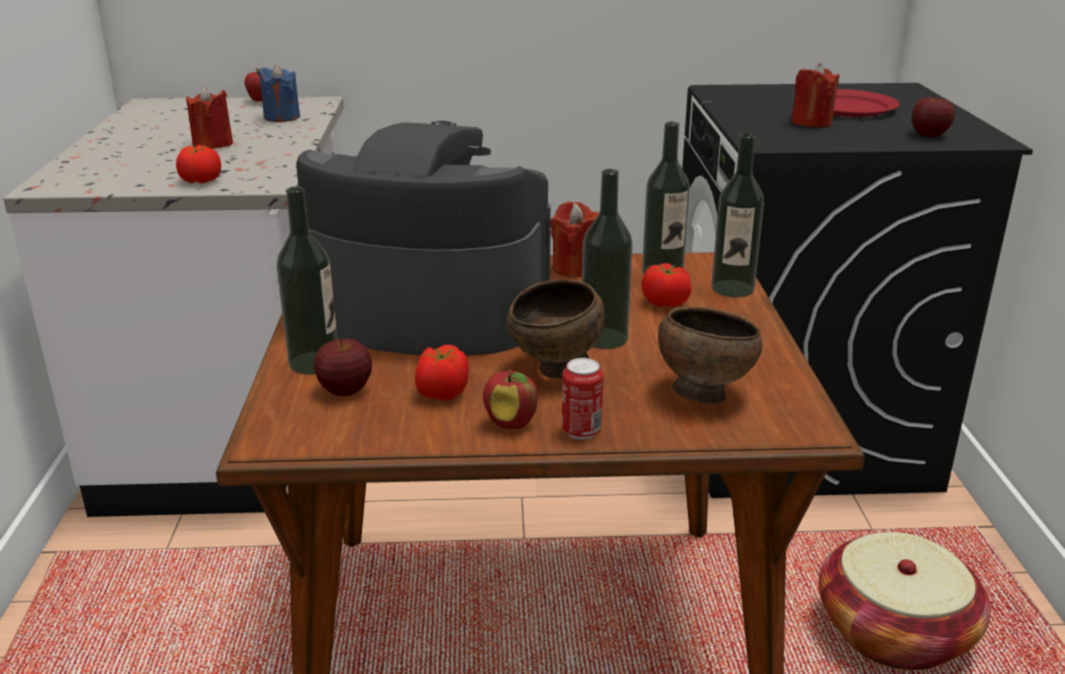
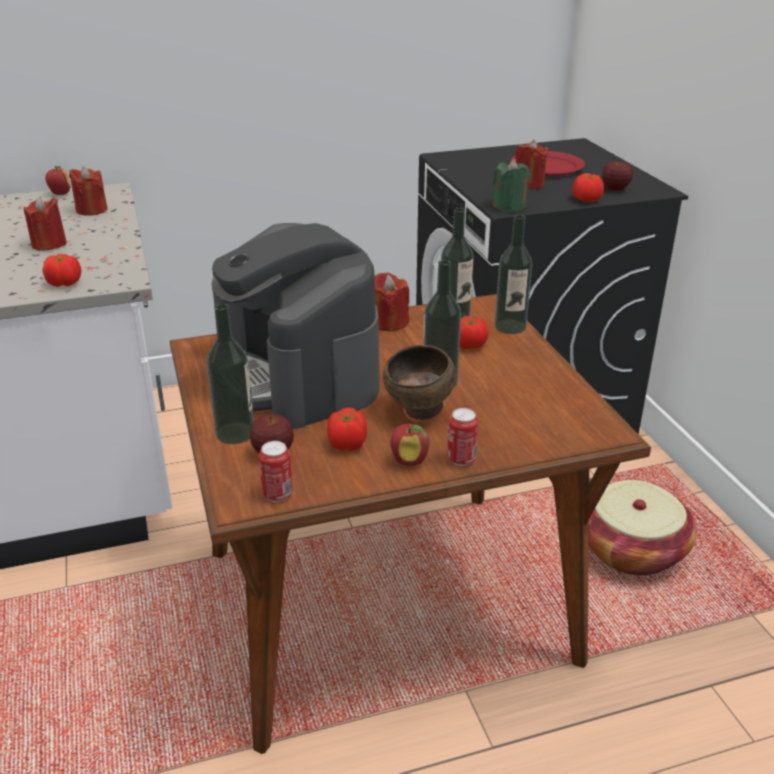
camera: 15 degrees left, 5 degrees up
(282, 117) = (91, 210): blue candle -> red candle
(321, 437) = (277, 494): none -> can
(428, 310) = (297, 375): coffee machine -> coffee machine turned 120 degrees counterclockwise
(702, 394) = (529, 417): brown bowl -> none
(770, 142) = (509, 206): none -> green candle
(881, 143) = (586, 200): none -> tomato

